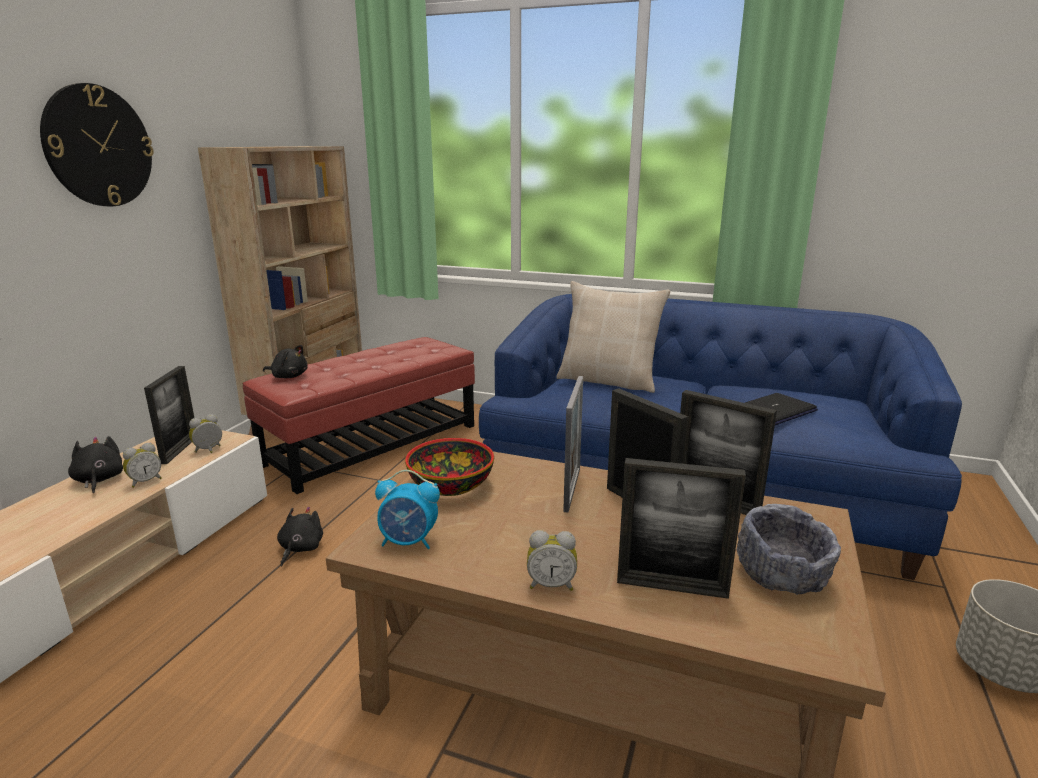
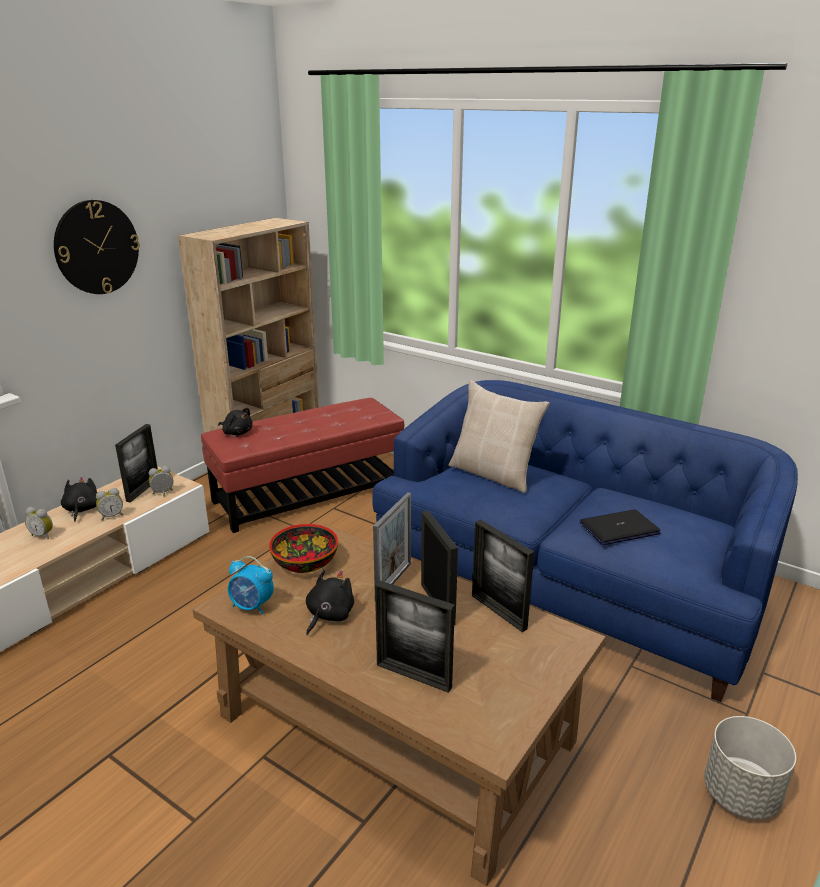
camera: 15 degrees right, 5 degrees up
(300, 549) = (220, 582): black plush toy -> black plush toy (328, 615)
(551, 584) = (330, 658): alarm clock -> alarm clock (43, 535)
(781, 575) = (502, 682): grey bowl -> none

